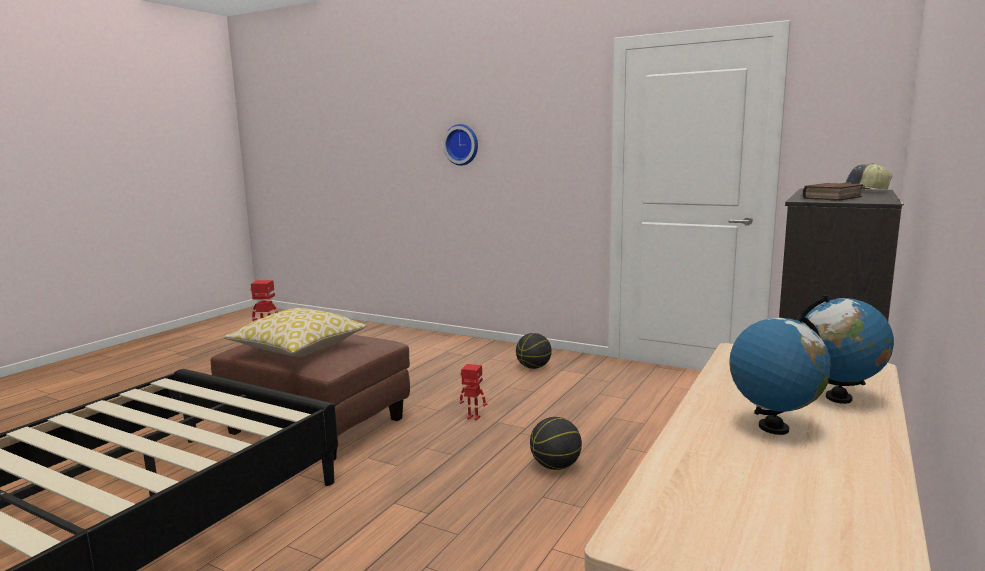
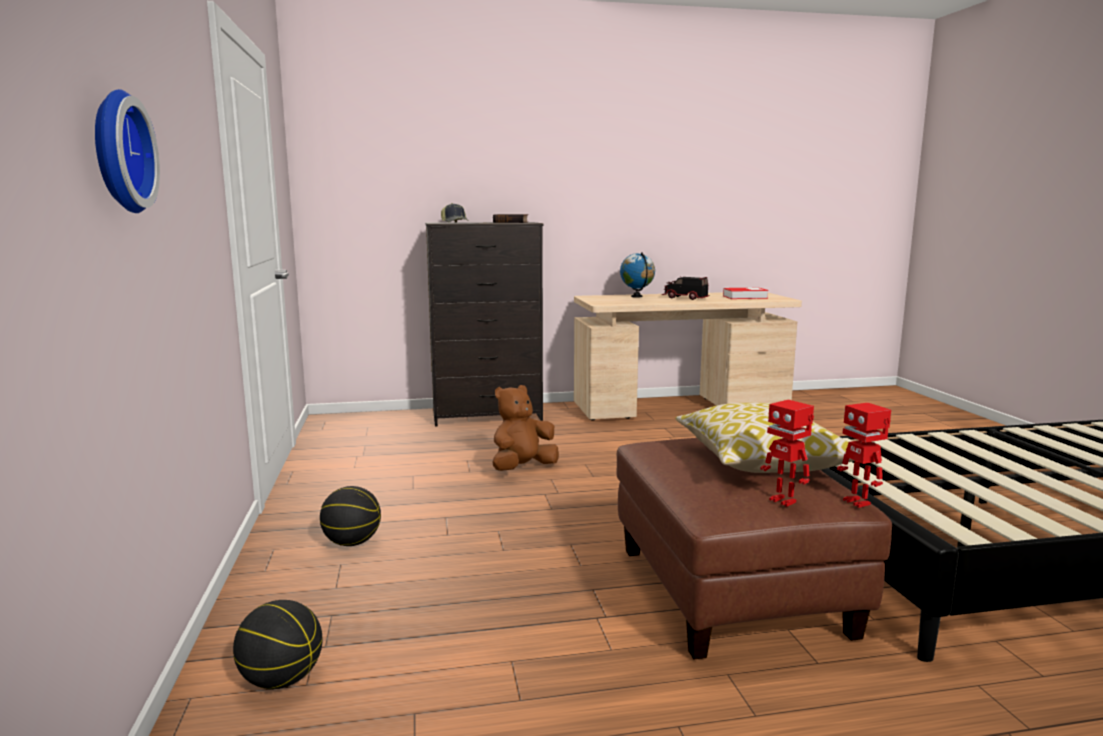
camera: 130 degrees left, 0 degrees up
(473, 418) = (561, 520): toy robot -> toy robot (858, 502)
(556, 466) = (592, 467): basketball -> basketball (282, 679)
(593, 437) = (522, 468): none -> brown plush toy
(738, 504) = (745, 297): none -> book
(773, 428) = (685, 298): globe -> toy truck

